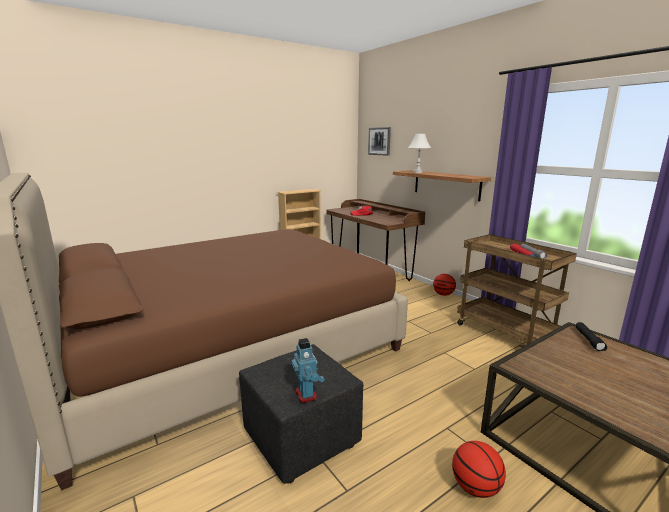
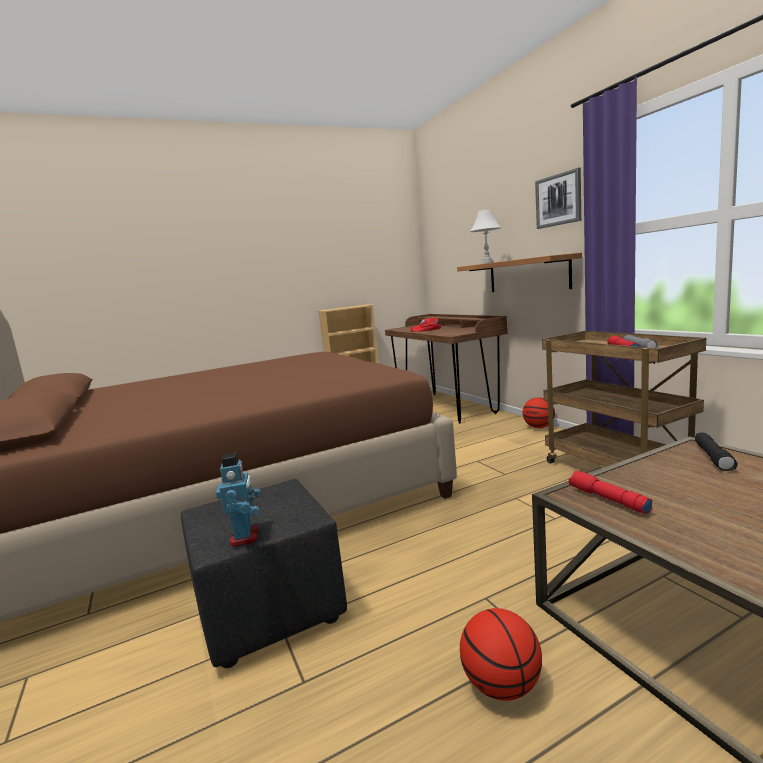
camera: 10 degrees right, 5 degrees down
(379, 141) = (445, 234): picture -> picture (558, 200)
(538, 371) = (607, 499): none -> red flashlight

